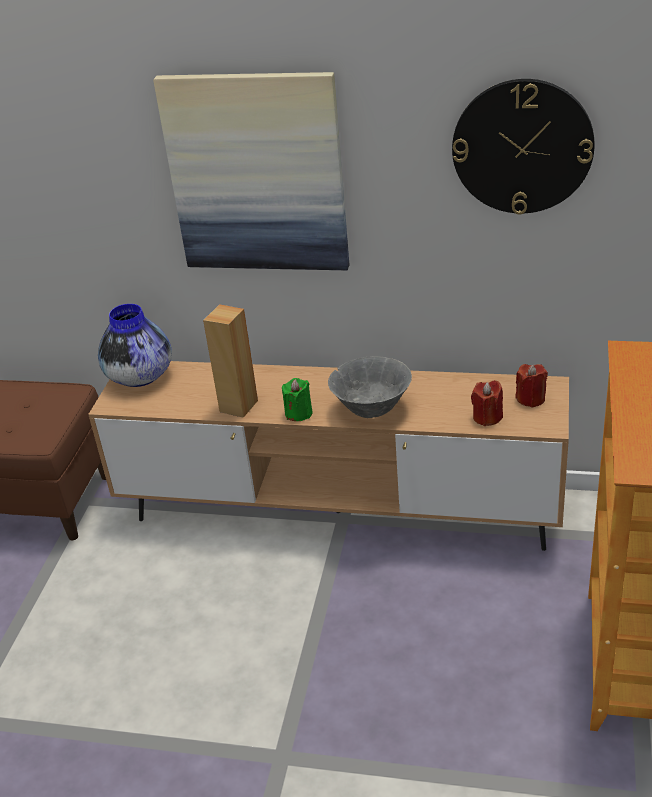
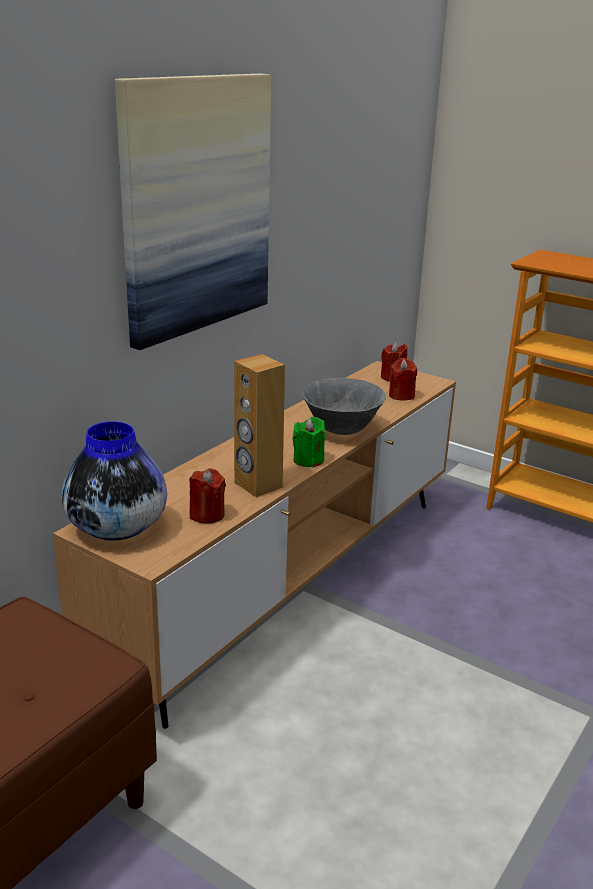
camera: 70 degrees left, 10 degrees down
(179, 402) = (207, 515): none -> red candle
(522, 147) = (359, 146): wall clock -> none

